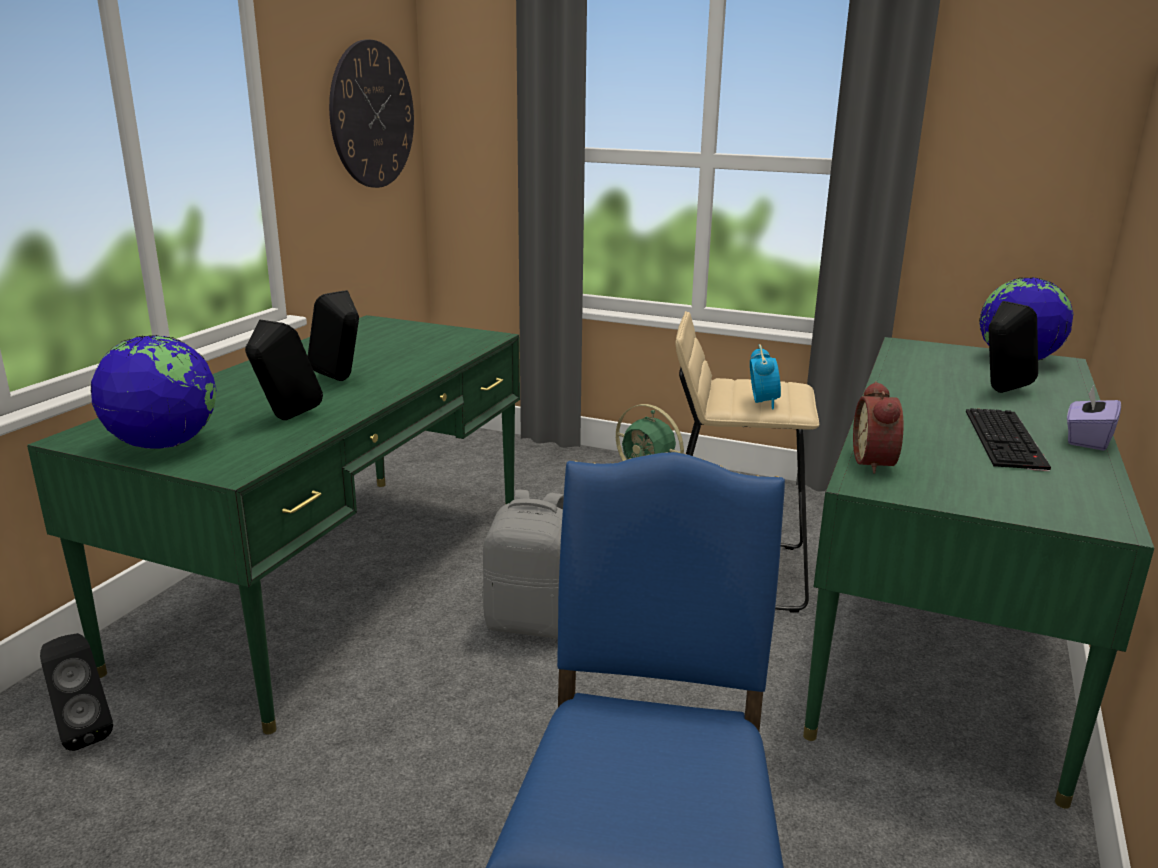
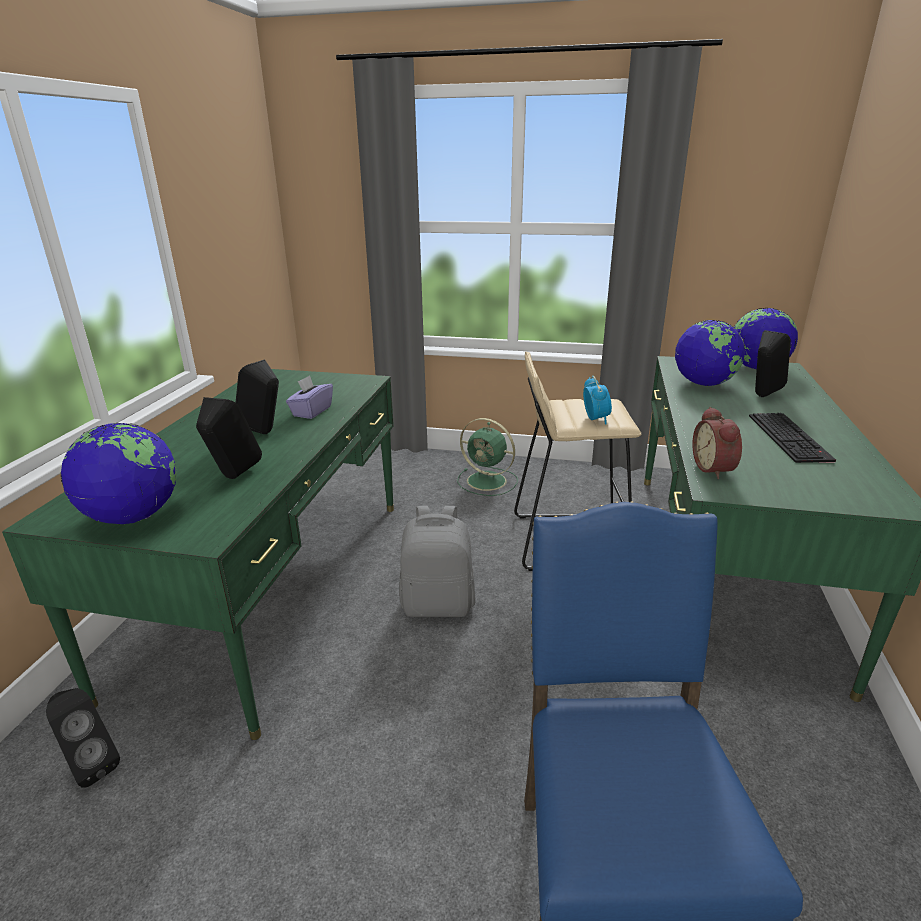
camera: 10 degrees left, 5 degrees up
(372, 115) = (243, 201): wall clock -> none
(927, 372) = (704, 384): none -> globe
(1087, 439) = (842, 432): purple tissue box -> purple tissue box (311, 411)

